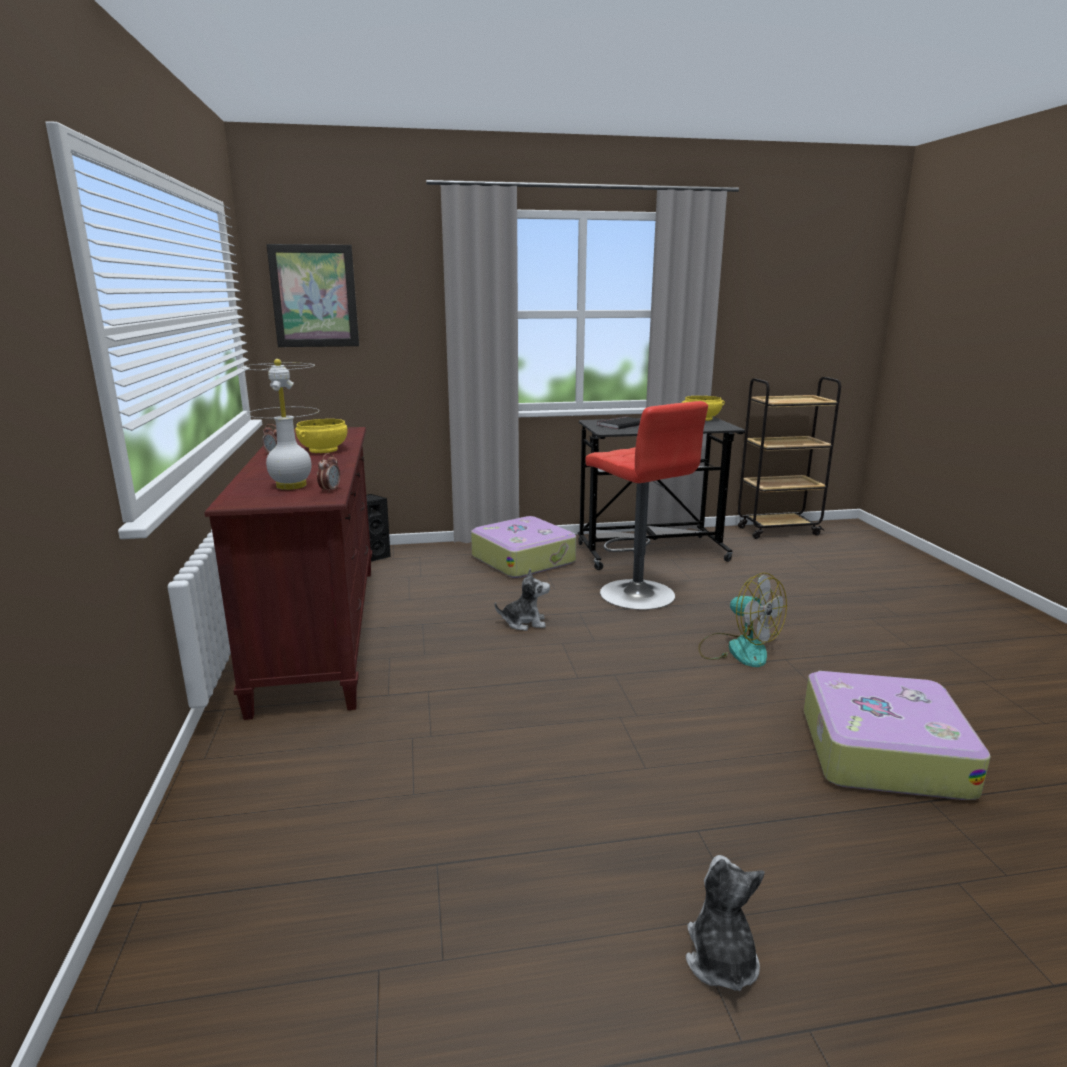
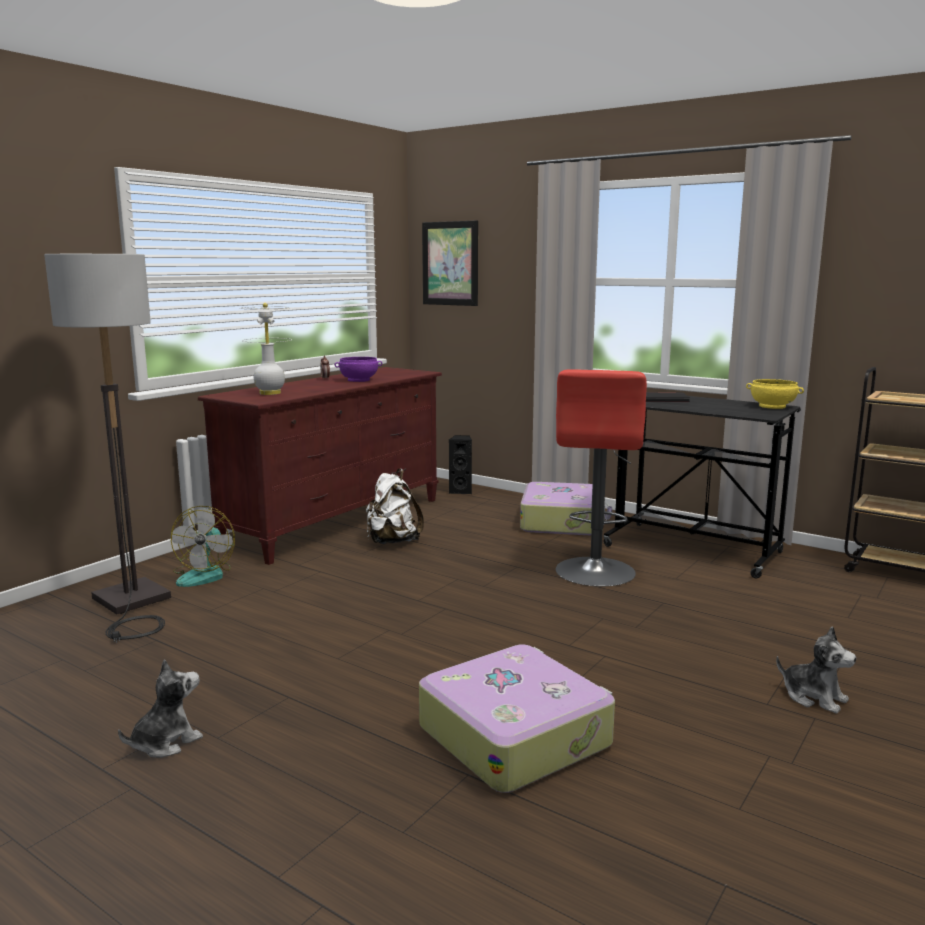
camera: 45 degrees right, 5 degrees down
(309, 847) = (132, 608): none -> floor lamp
(324, 450) = (359, 380): yellow bowl -> purple bowl
(330, 490) = (276, 398): alarm clock -> none
(426, 631) = (392, 542): none -> white backpack
(524, 622) = (462, 559): plush toy -> plush toy (814, 697)
(737, 649) = (580, 633): fan -> fan (205, 575)

